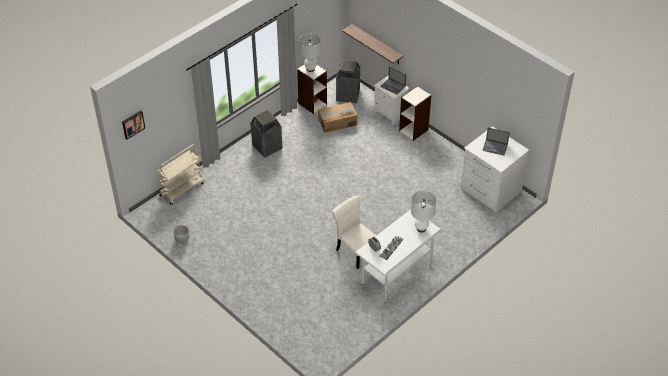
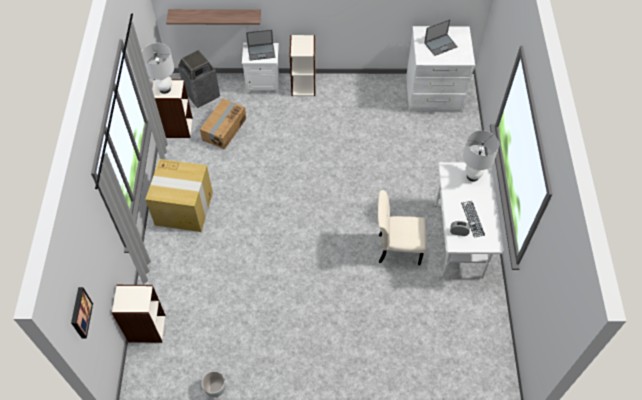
camera: 45 degrees left, 10 degrees up
(182, 188) = (146, 328): beige cart -> bookcase
(267, 147) = (185, 208): trash can -> cardboard box

